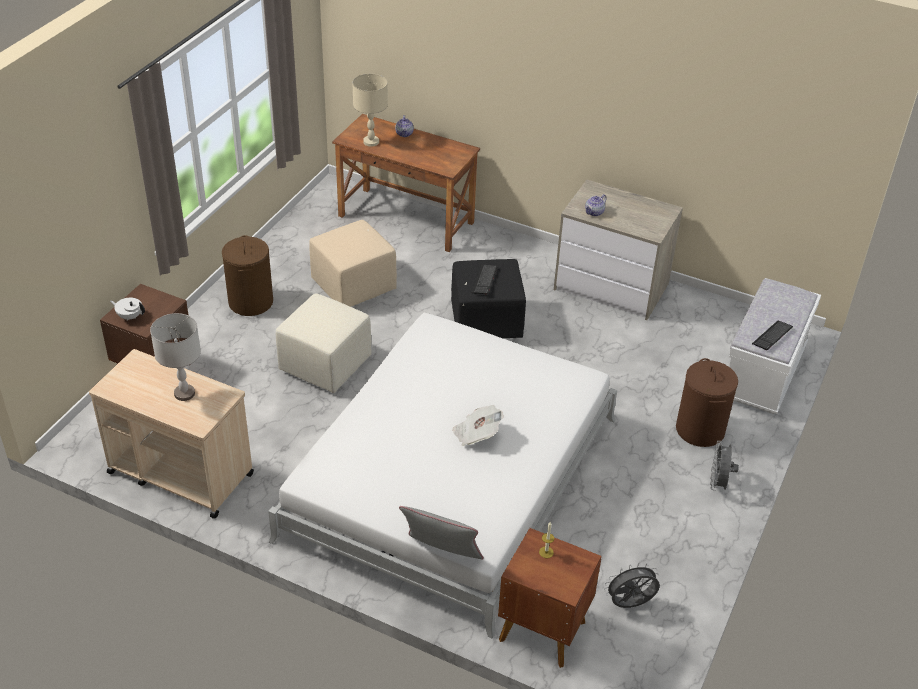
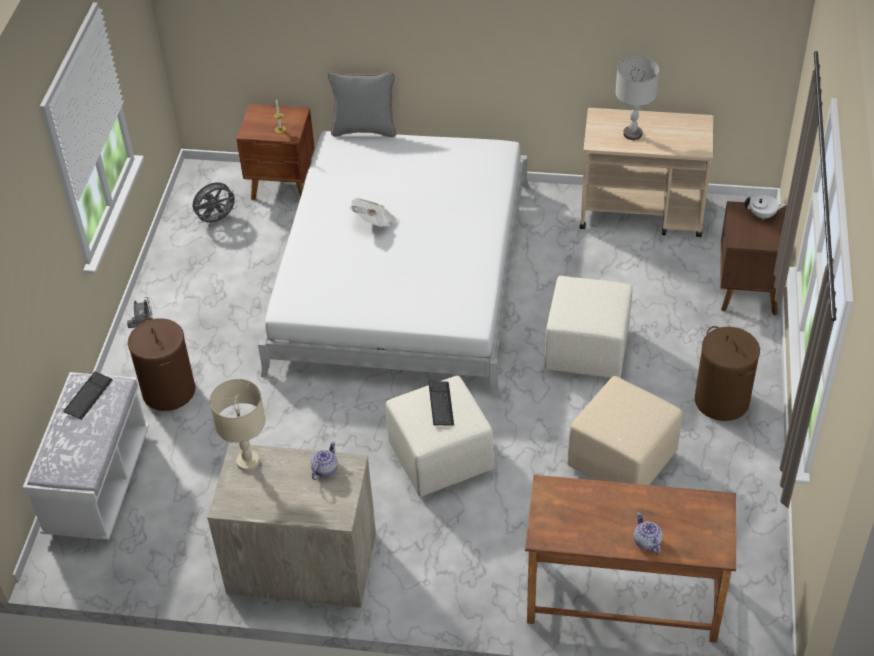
camera: 165 degrees right, 5 degrees up
(371, 142) = (682, 508): beige table lamp -> beige table lamp (248, 462)
(485, 322) = (441, 457): black ottoman -> beige ottoman

